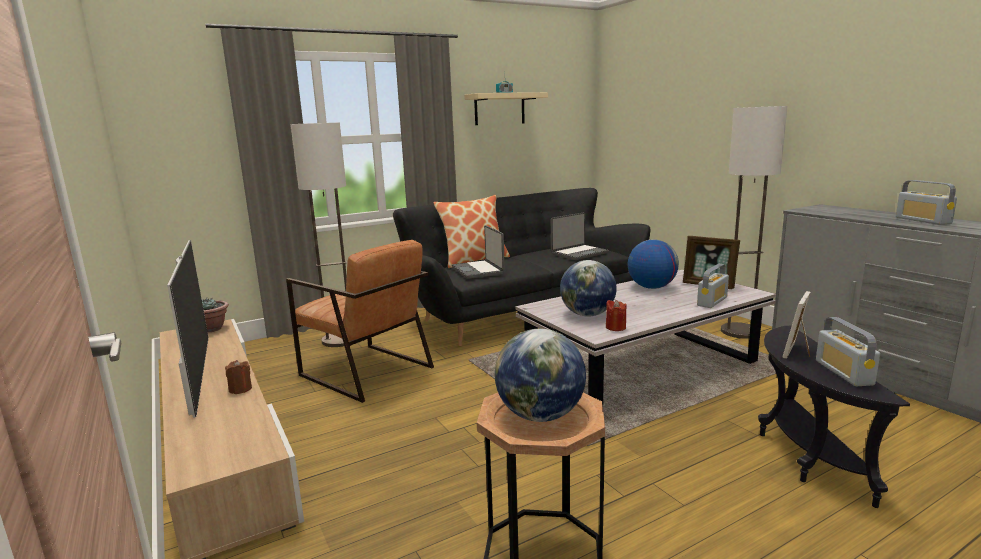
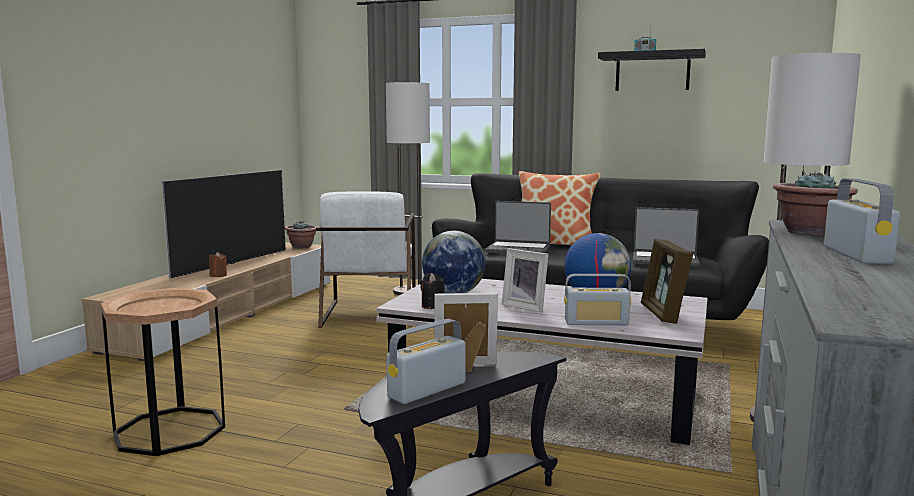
camera: 50 degrees right, 5 degrees down
(366, 371) = (369, 313): brown armchair -> white armchair
(478, 270) = (518, 249): laptop -> laptop turned 105 degrees counterclockwise
(499, 109) = (652, 72): beige shelf -> black shelf
(540, 416) = (164, 306): globe -> none
(615, 327) = (432, 306): red candle -> black candle
(651, 306) = (526, 306): none -> picture frame
(842, 214) = (810, 233): none -> potted plant
(922, 220) = (856, 255): radio -> radio turned 150 degrees clockwise

